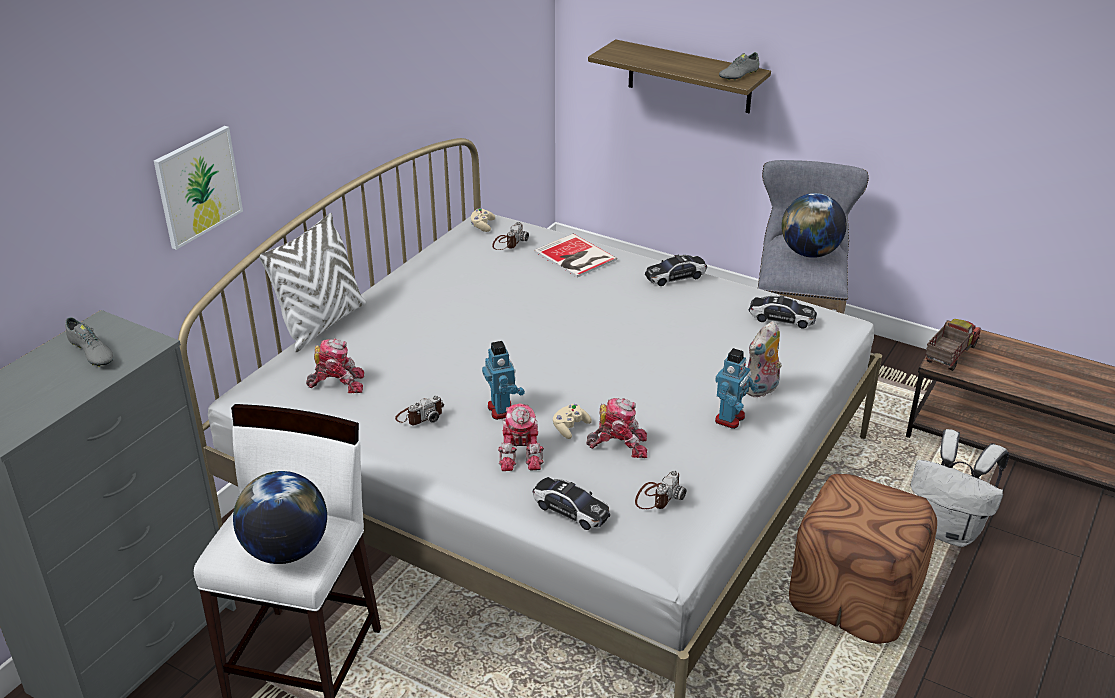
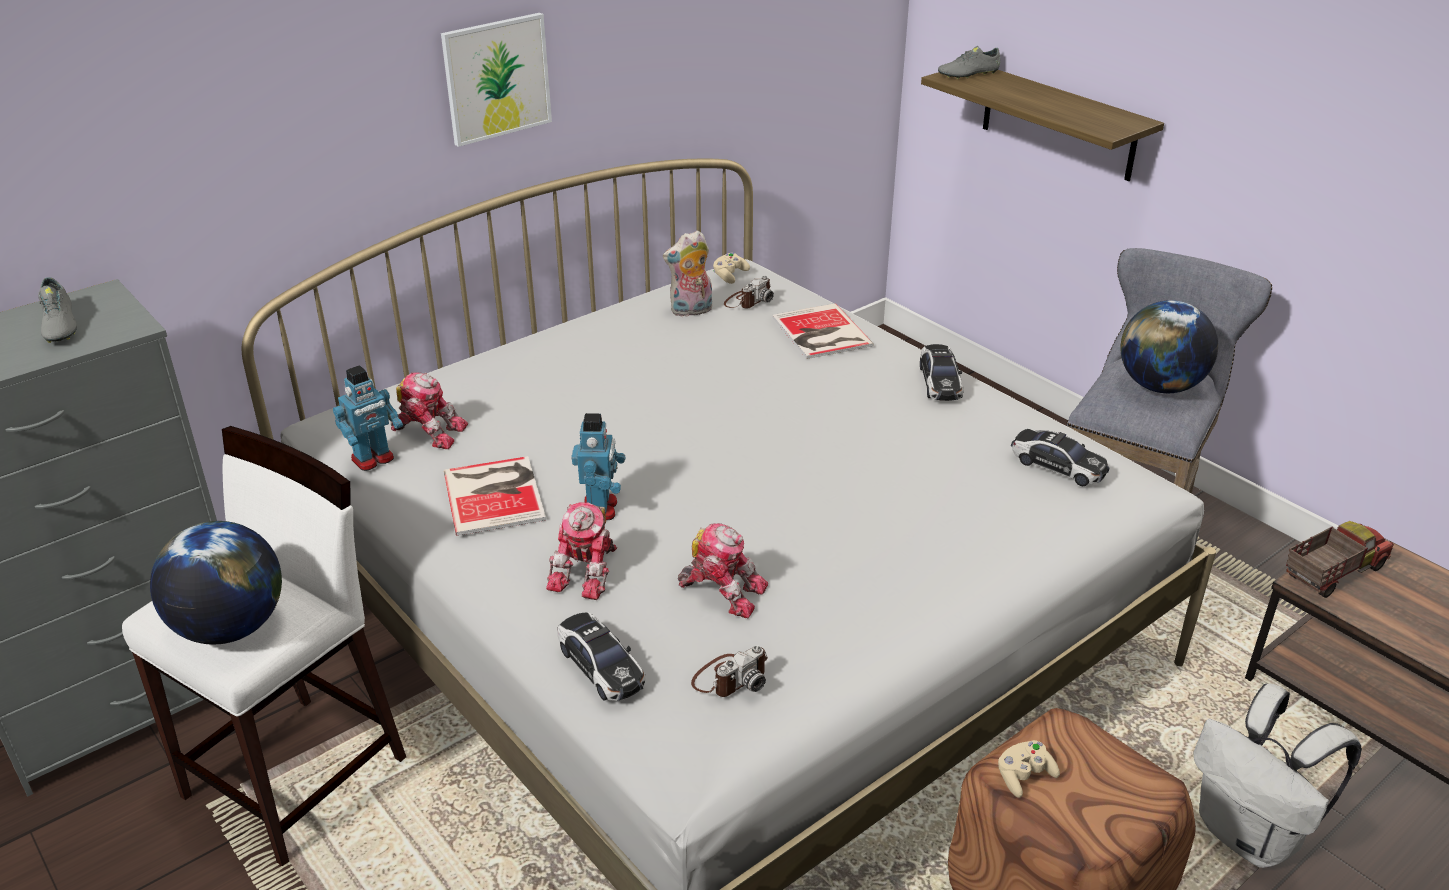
camera: 20 degrees right, 0 degrees up
(198, 186) = (288, 150): picture -> picture (497, 78)
(321, 324) = (463, 358): white pillow -> none
(420, 415) = (496, 493): camera -> book
(570, 427) = (672, 552): beige game controller -> beige game controller (1024, 776)
(675, 276) = (939, 381): toy car -> toy car turned 90 degrees counterclockwise
(730, 419) = (900, 591): toy robot -> toy robot (373, 459)
(738, 75) = (1112, 123): grey shoe -> grey shoe (968, 74)
(762, 390) = (971, 560): plush toy -> plush toy (691, 311)

